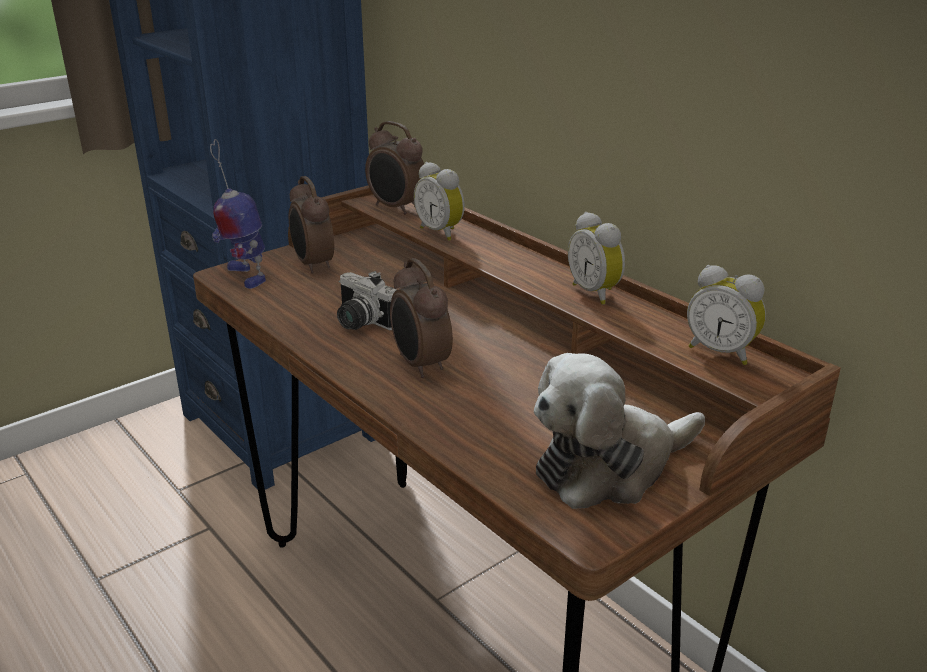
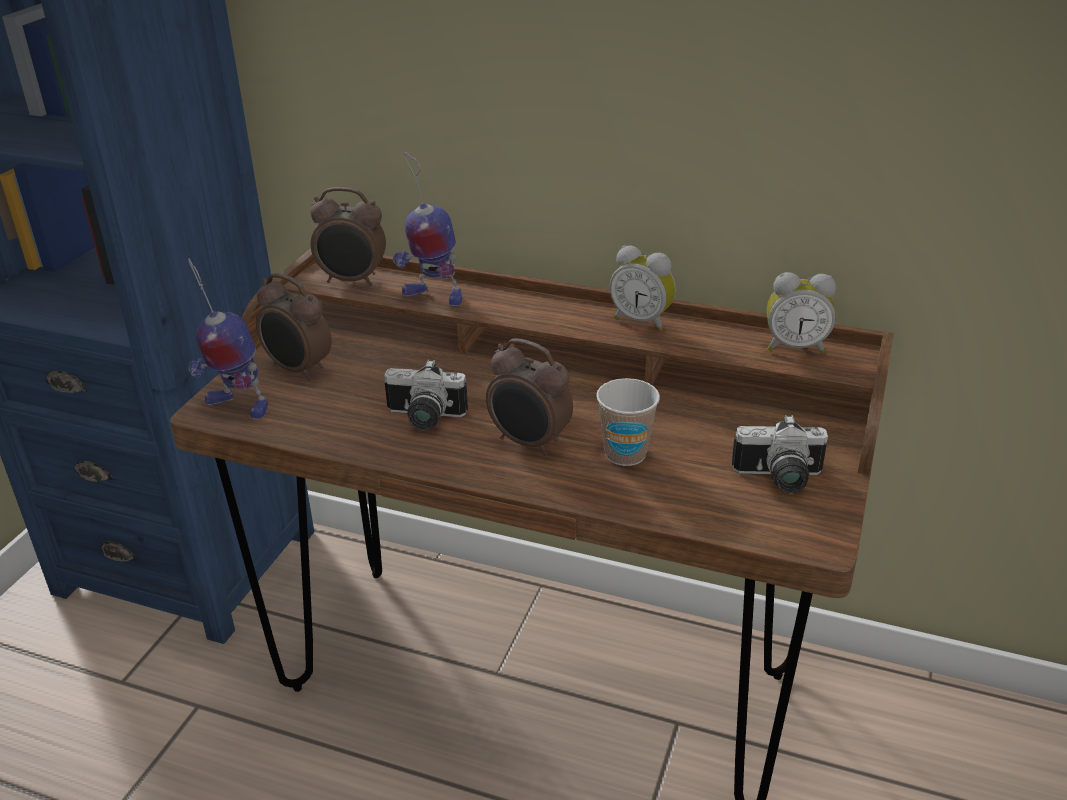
camera: 30 degrees left, 5 degrees up
(442, 232) = (432, 296): alarm clock -> toy robot
(490, 399) = (625, 454): none -> cup
(609, 467) = (779, 479): plush toy -> camera

